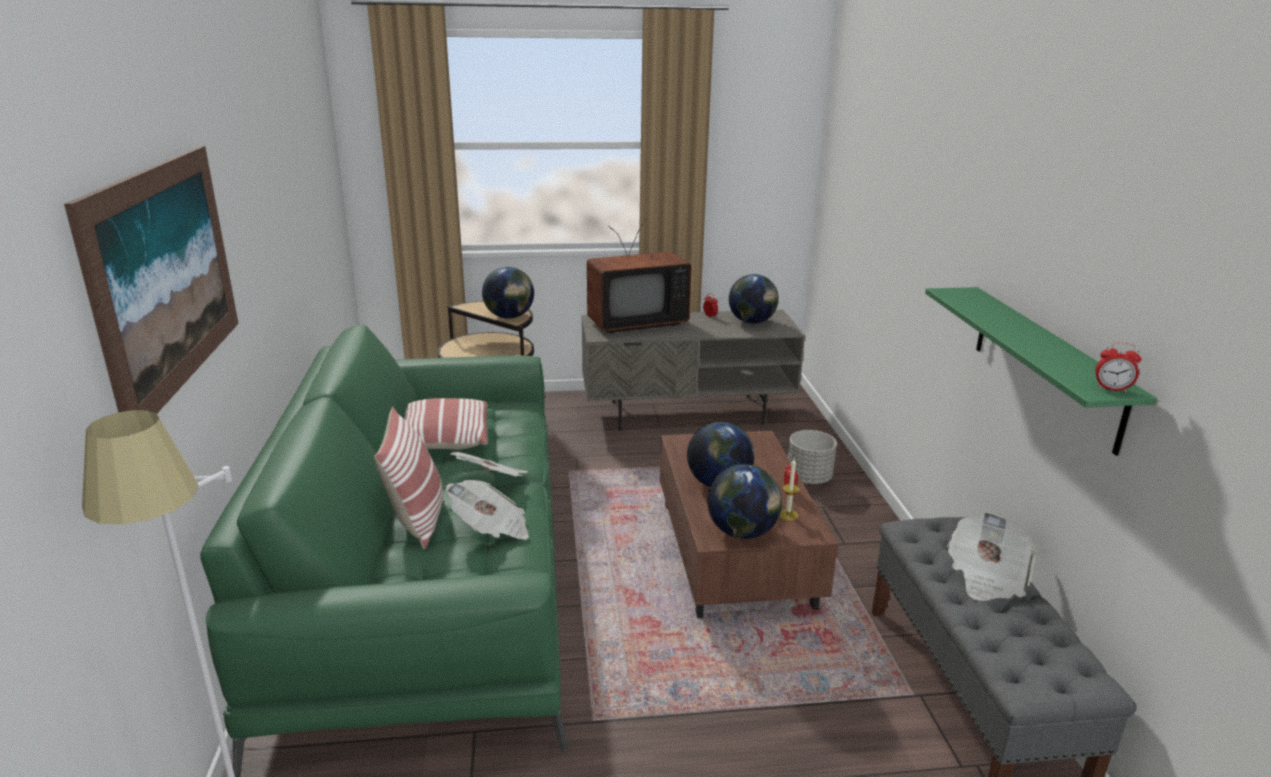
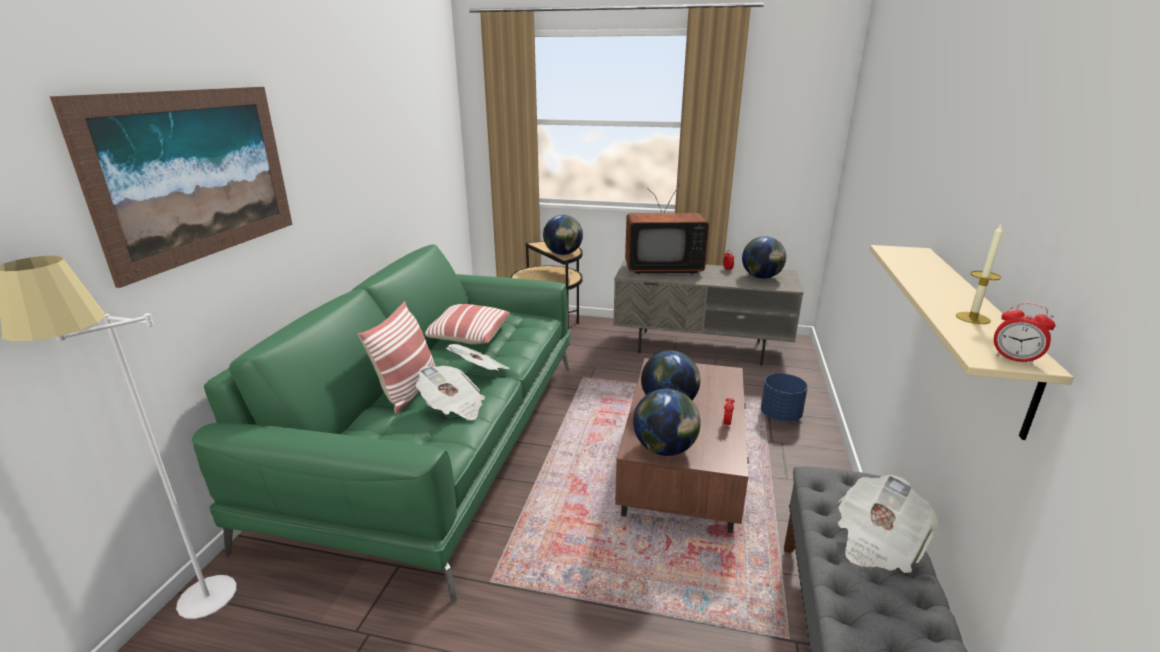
camera: 20 degrees right, 0 degrees up
(788, 515) = (715, 442): candle -> candle (972, 318)
(808, 478) = (780, 416): grey planter -> blue planter
(1045, 364) = (973, 330): green shelf -> beige shelf

